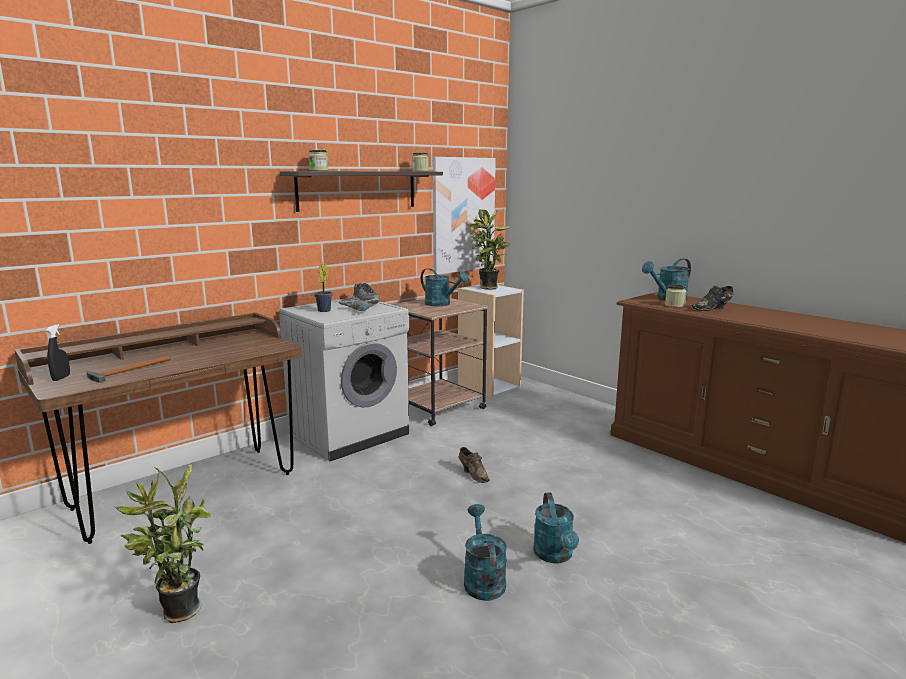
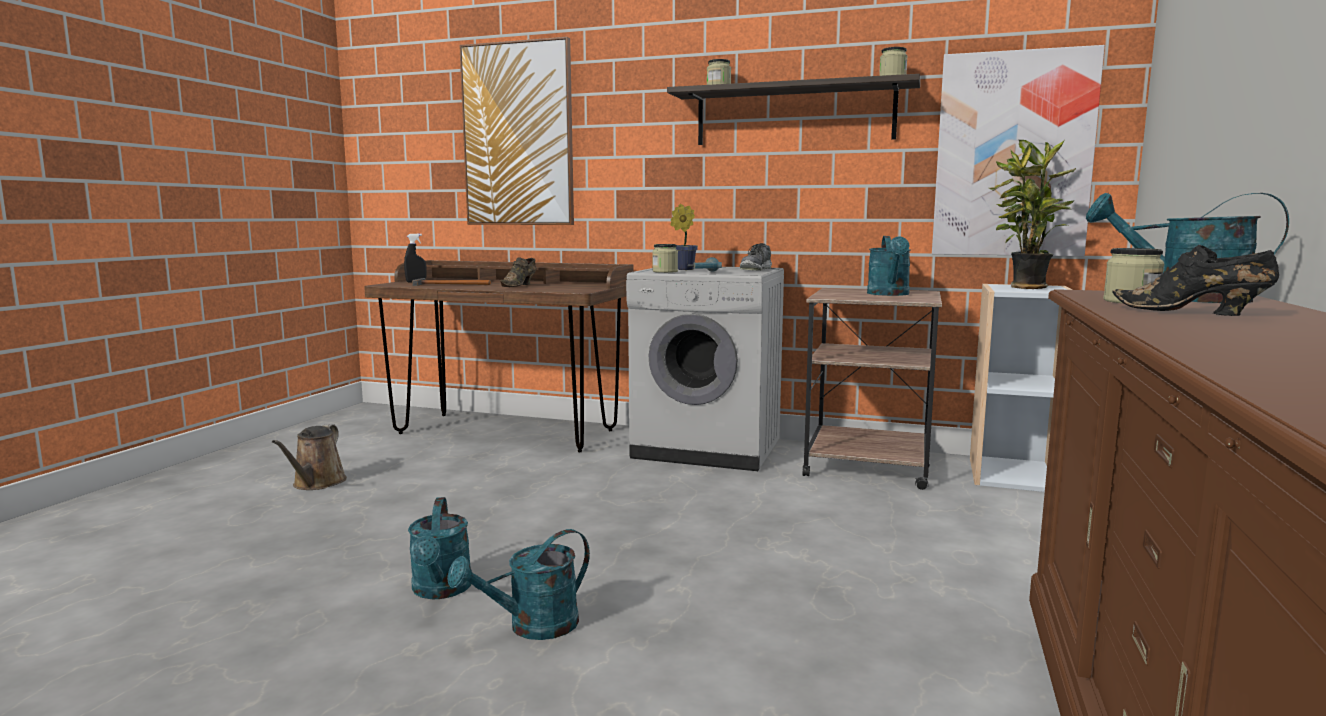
camera: 60 degrees right, 5 degrees down
(120, 204) = (518, 135): none -> picture
(177, 612) = (317, 484): potted plant -> brown watering can
(339, 317) = (665, 271): none -> jar
(473, 474) = (701, 528): brown shoe -> brown shoe (520, 285)
(482, 579) = (441, 591): turquoise watering can -> turquoise watering can turned 120 degrees clockwise

